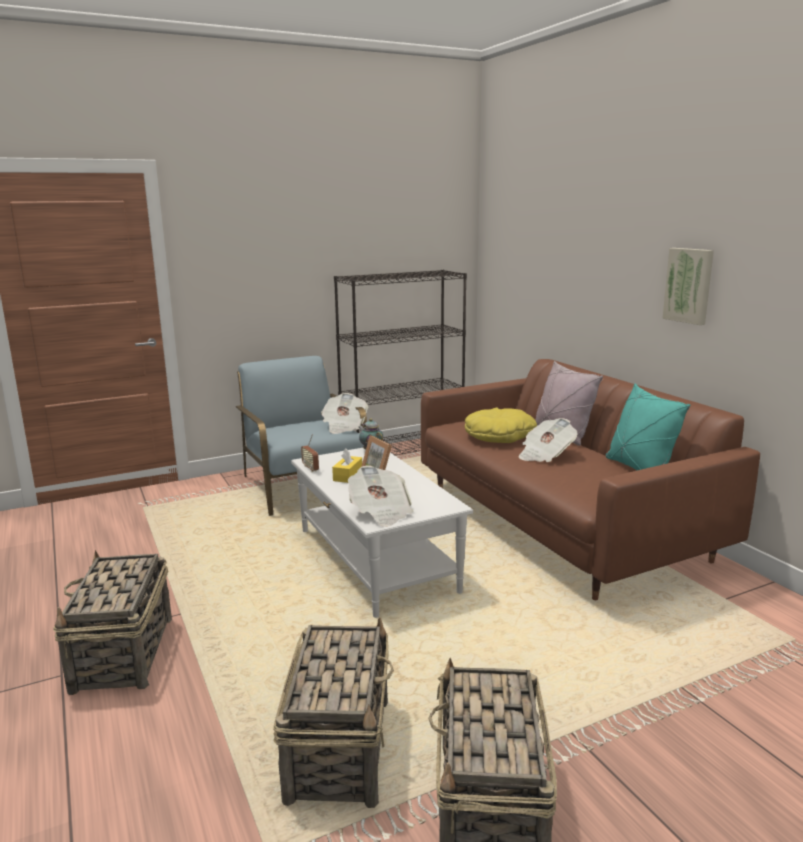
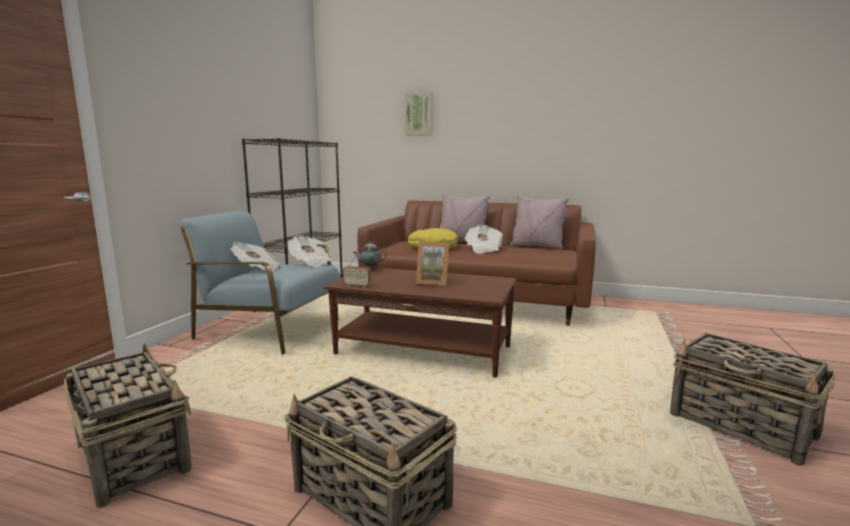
camera: 45 degrees left, 5 degrees down
(340, 747) = (638, 448): basket -> basket (133, 456)
(348, 476) = (396, 283): yellow tissue box -> none
(376, 560) = (424, 351): white coffee table -> brown coffee table
(380, 512) = (476, 292): newspaper -> newspaper (257, 269)
(639, 469) = (537, 247): turquoise pillow -> purple pillow
(689, 285) = (529, 135): picture -> picture (419, 114)

